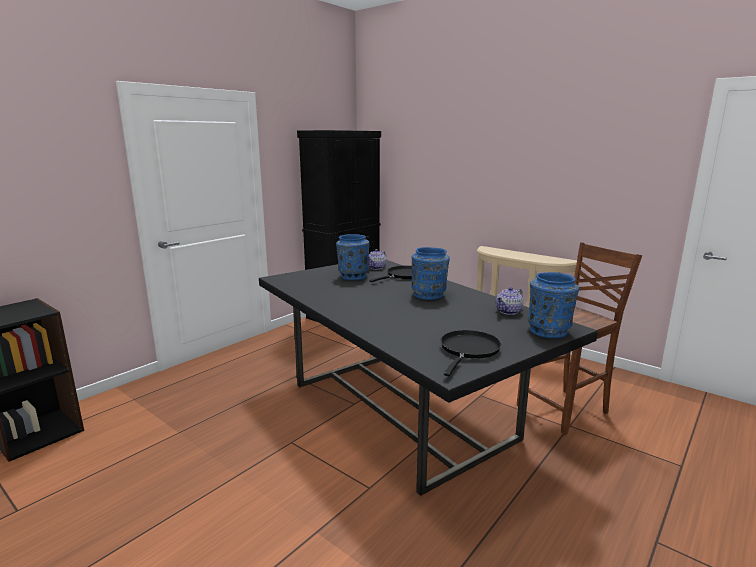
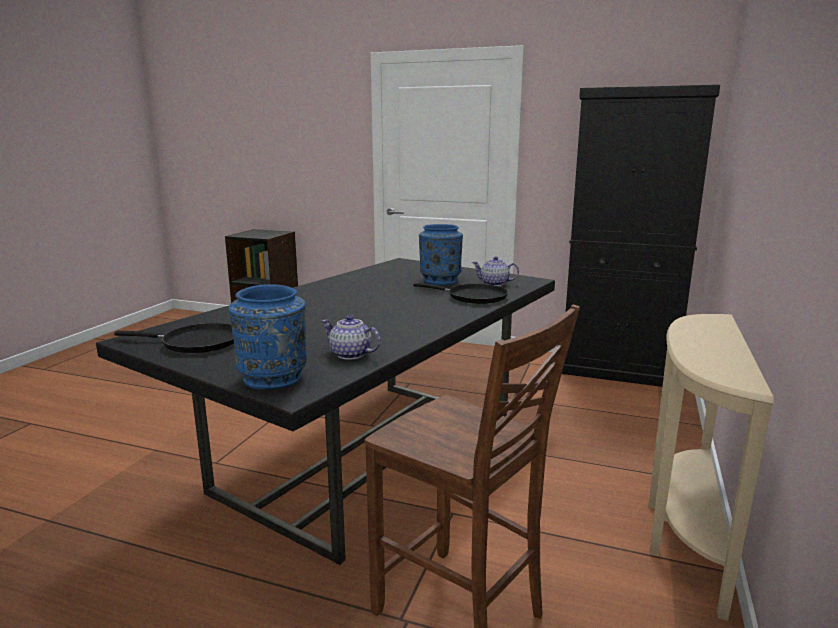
camera: 70 degrees right, 0 degrees up
(429, 295) = (393, 314): blue vase -> none

